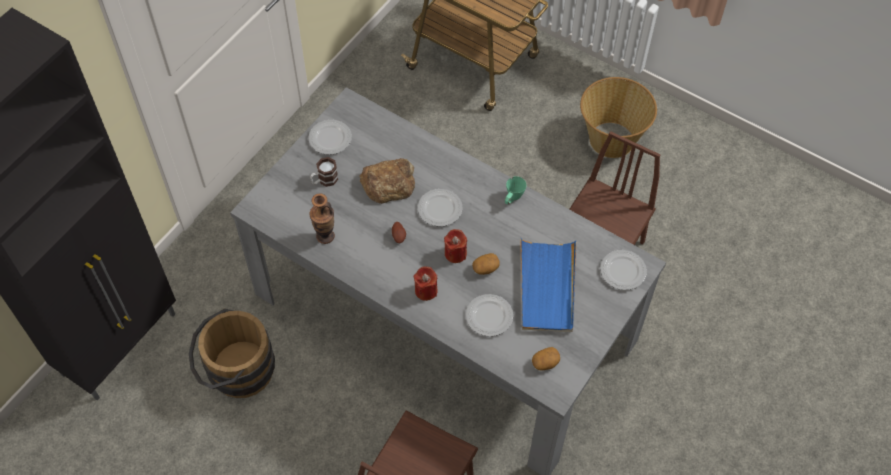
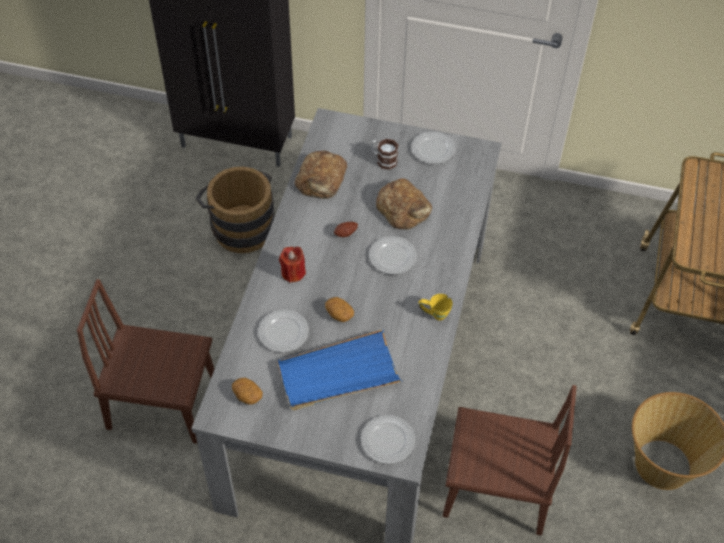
camera: 70 degrees right, 5 degrees down
(325, 236) = (321, 179): vase -> bread
(455, 253) = (345, 284): red candle -> none
(512, 199) = (434, 315): green mug -> yellow mug

